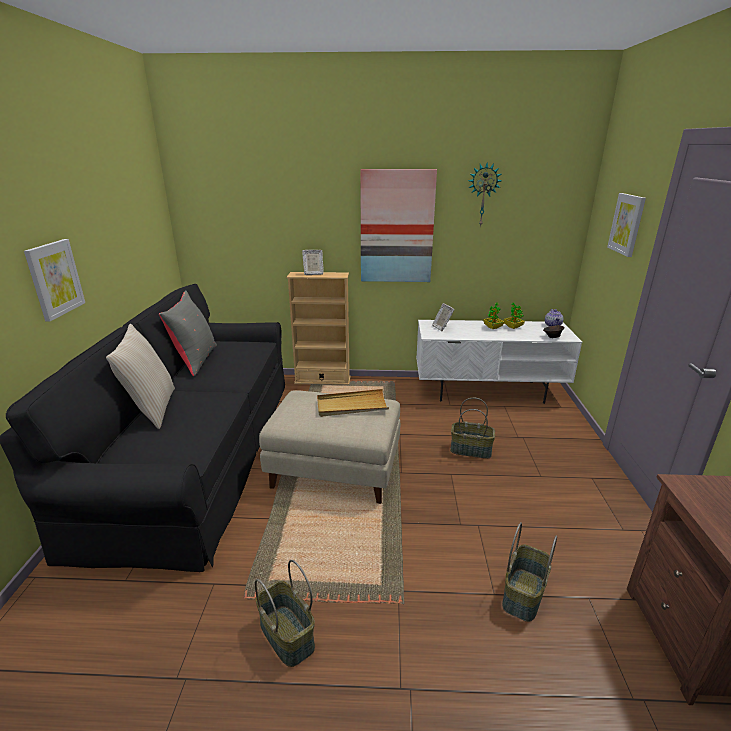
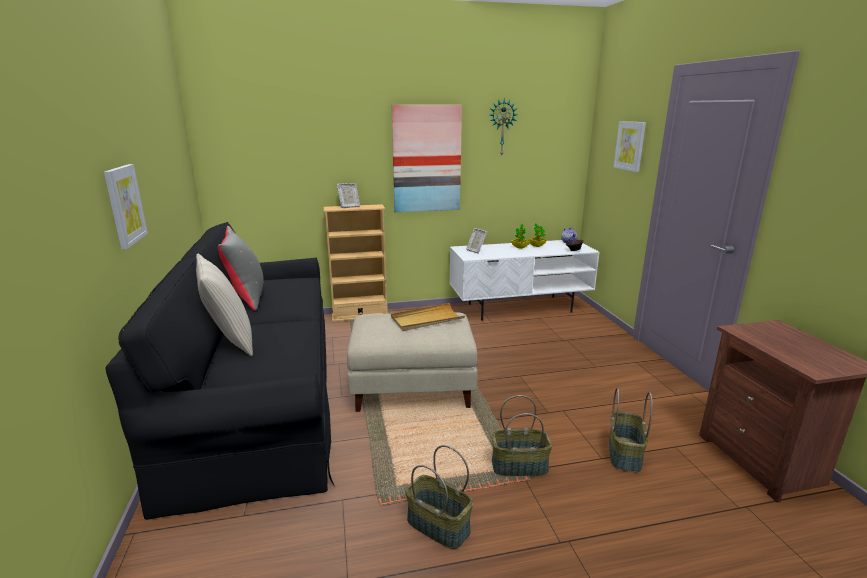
camera: 15 degrees left, 5 degrees down
(471, 450) = (528, 355): basket -> basket (519, 466)

